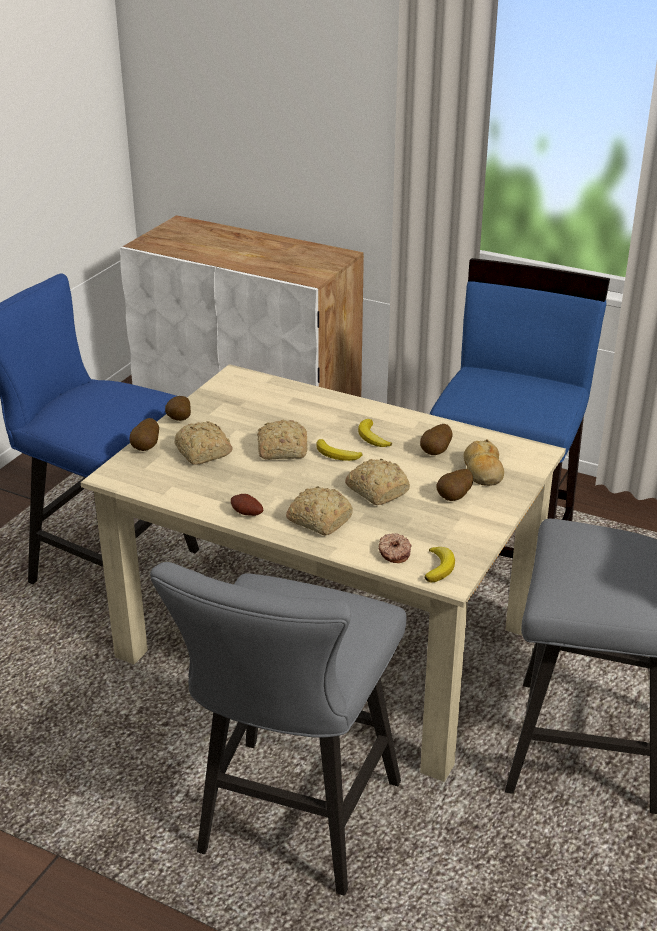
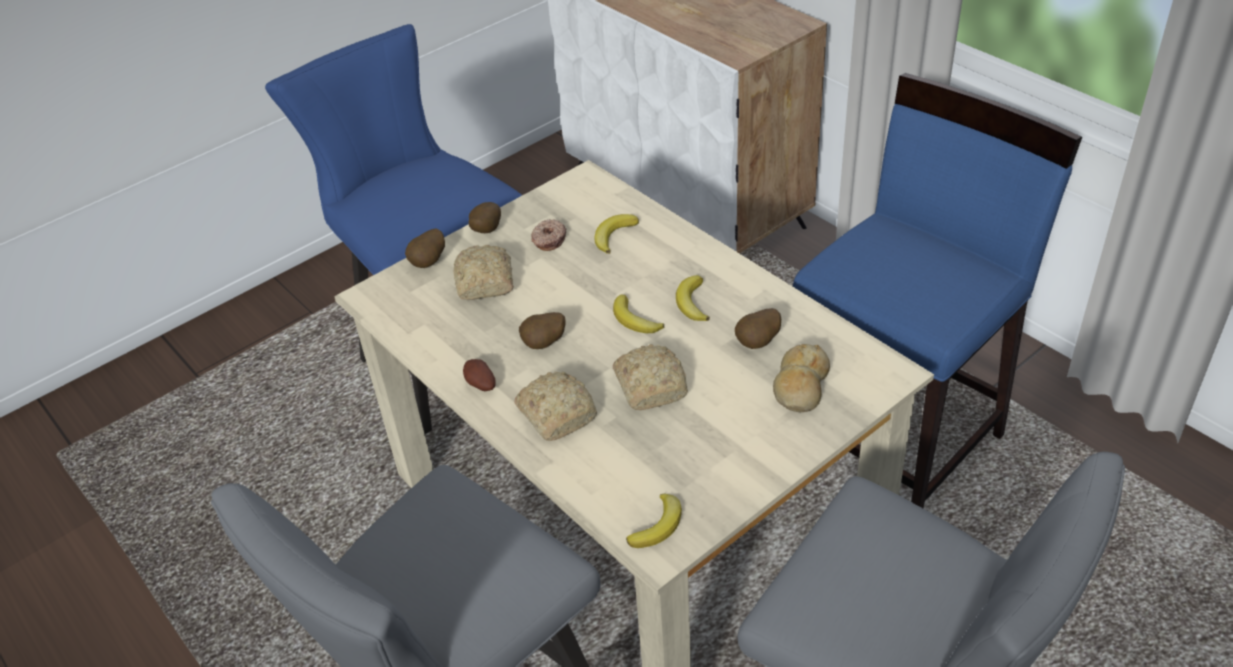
camera: 25 degrees right, 10 degrees up
(280, 450) = (573, 299): bread -> none
(284, 407) = (613, 235): none -> banana
(393, 553) = (615, 488): donut -> donut (548, 240)
(455, 498) = (740, 420): potato -> potato (544, 344)

